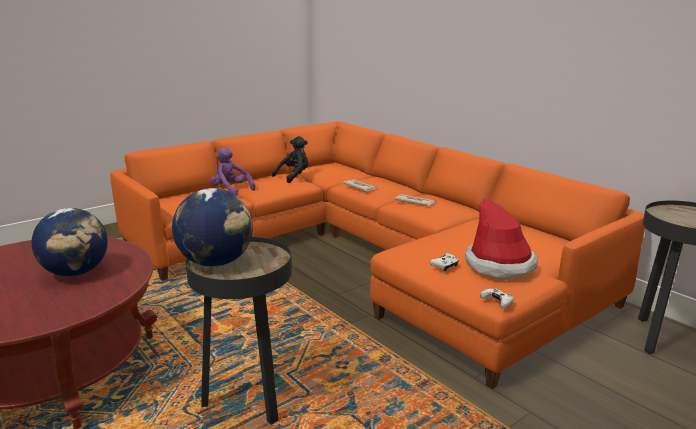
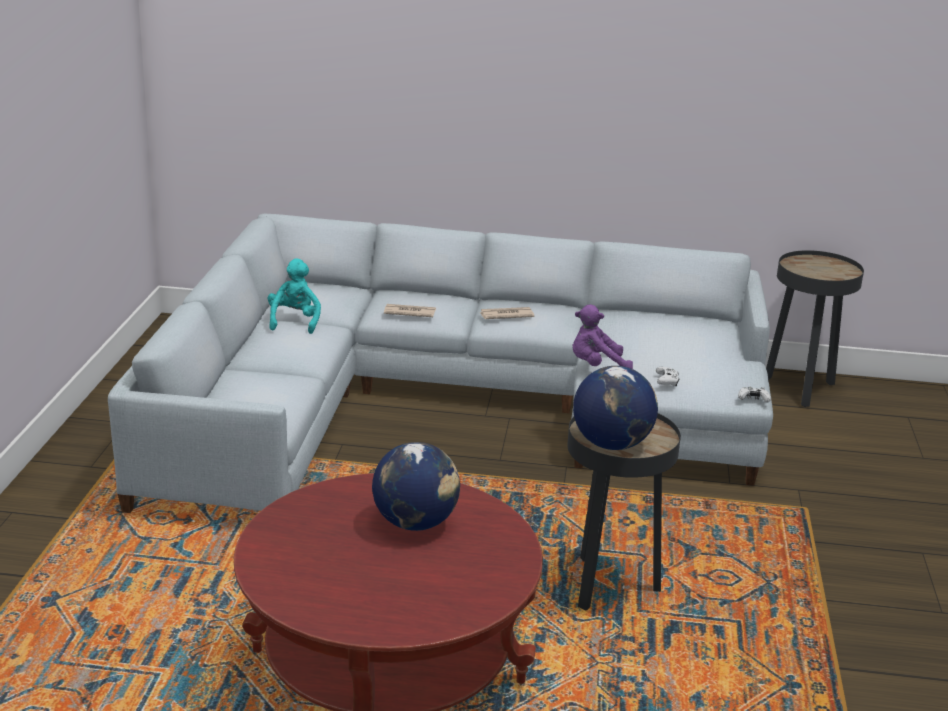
camera: 45 degrees left, 5 degrees up
(230, 190) = (261, 369): purple plush toy -> purple plush toy (596, 366)
(294, 176) = (294, 321): black plush toy -> turquoise plush toy
(365, 256) = (447, 405): orange sofa -> grey sofa
(499, 265) = (705, 363): hat -> none

